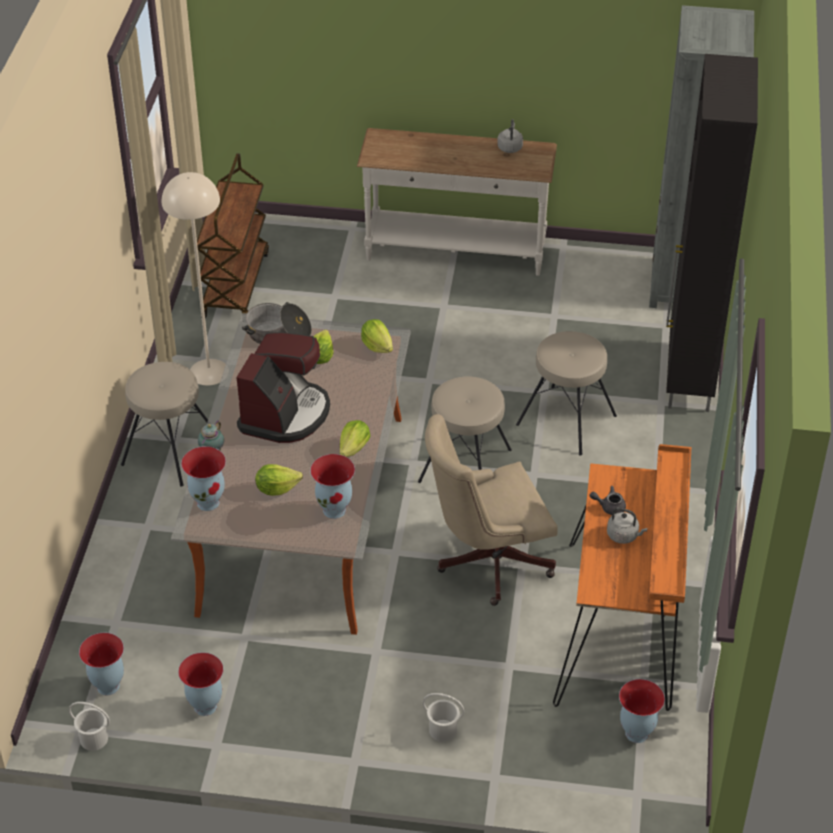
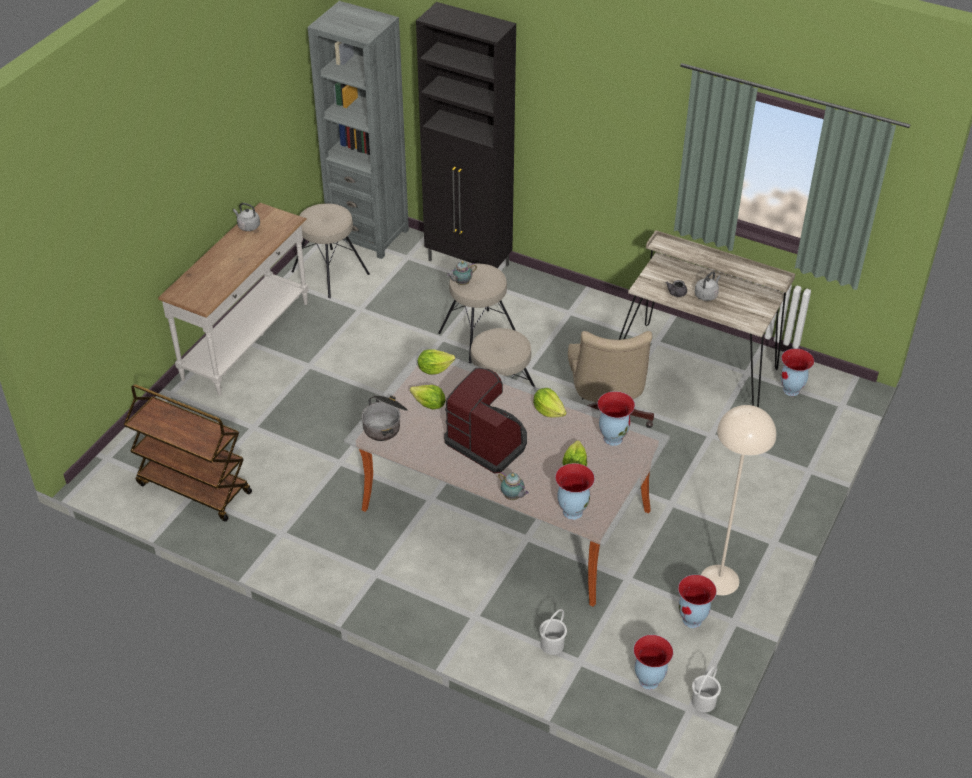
camera: 70 degrees left, 0 degrees up
(170, 450) = (387, 581): beige stool -> beige stool (330, 273)
(208, 372) = (300, 533): beige floor lamp -> beige floor lamp (719, 580)
(443, 731) = (760, 486): white bucket -> white bucket (552, 645)
(556, 341) = (461, 283): none -> teapot
(622, 629) = (697, 369): orange desk -> beige desk

